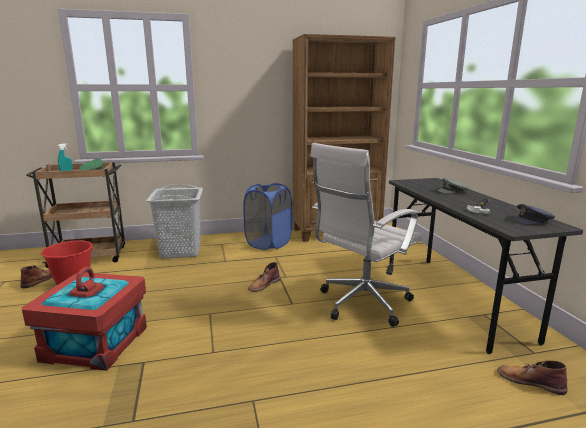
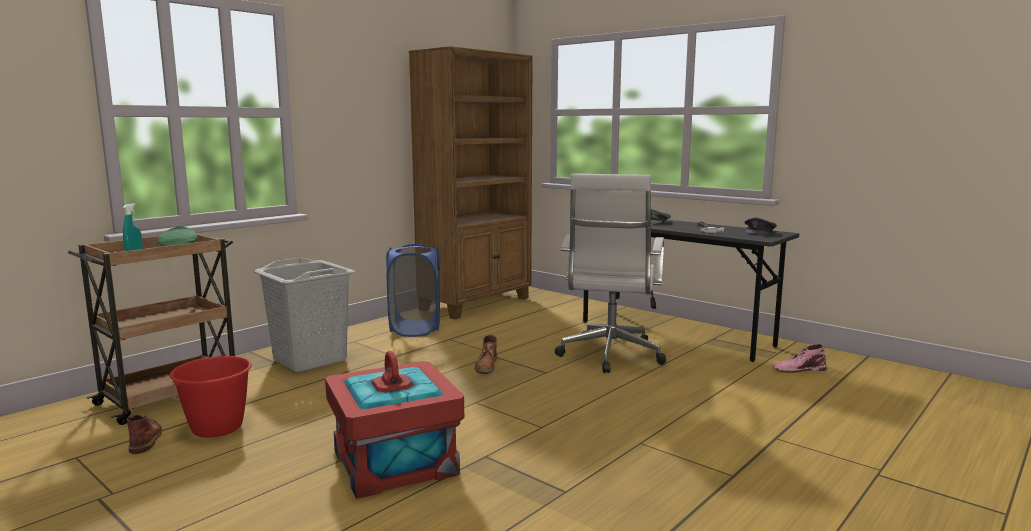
camera: 35 degrees left, 5 degrees down
(529, 381) = (798, 369): brown boot -> pink boot

